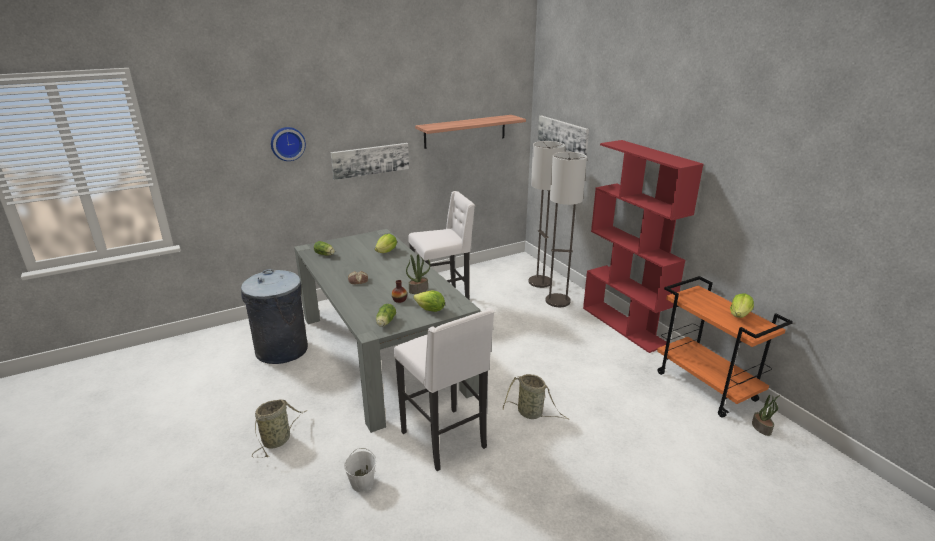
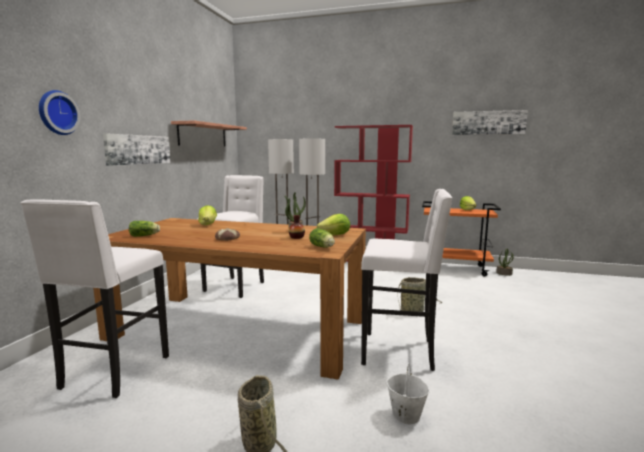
camera: 45 degrees left, 15 degrees down
(281, 350) = (114, 373): grey trash can -> white stool
(383, 352) = (239, 328): grey dining table -> brown dining table
(563, 134) = (276, 138): picture -> picture (488, 123)

